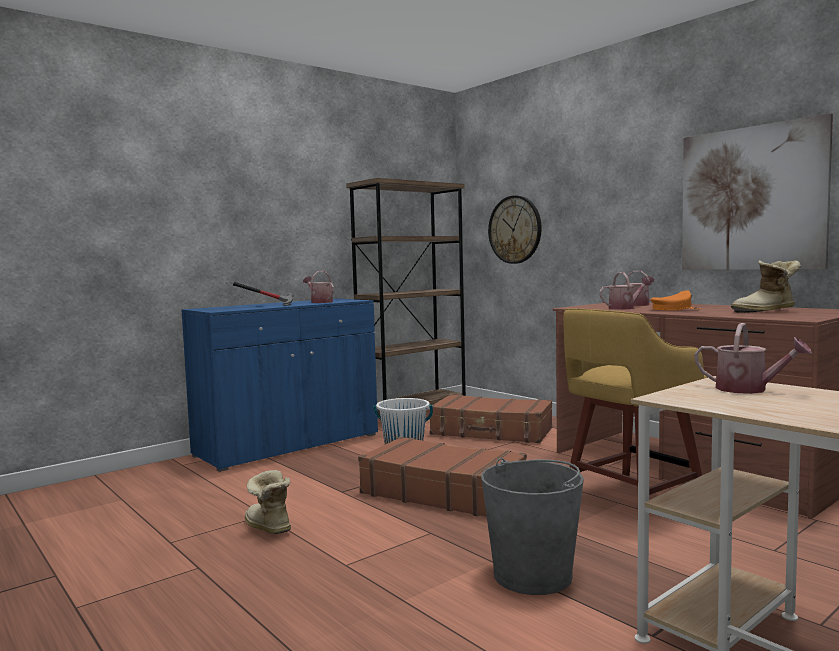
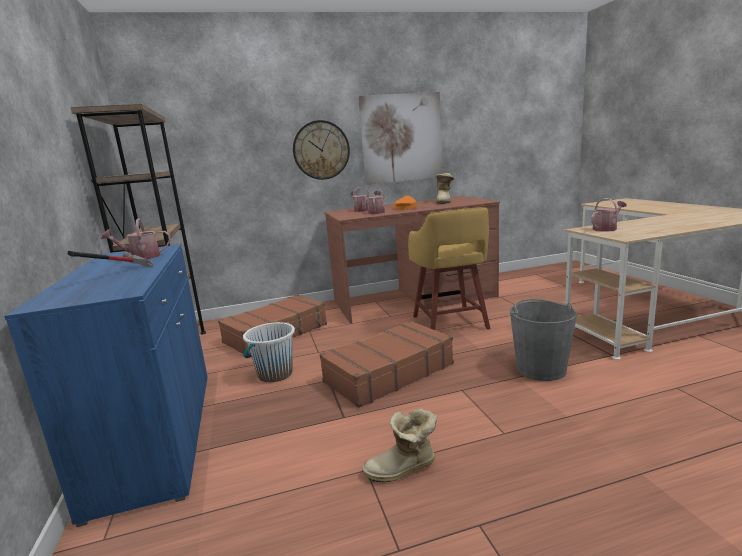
camera: 65 degrees left, 10 degrees up
(515, 229) = (208, 163): wall clock -> wall clock (321, 150)

